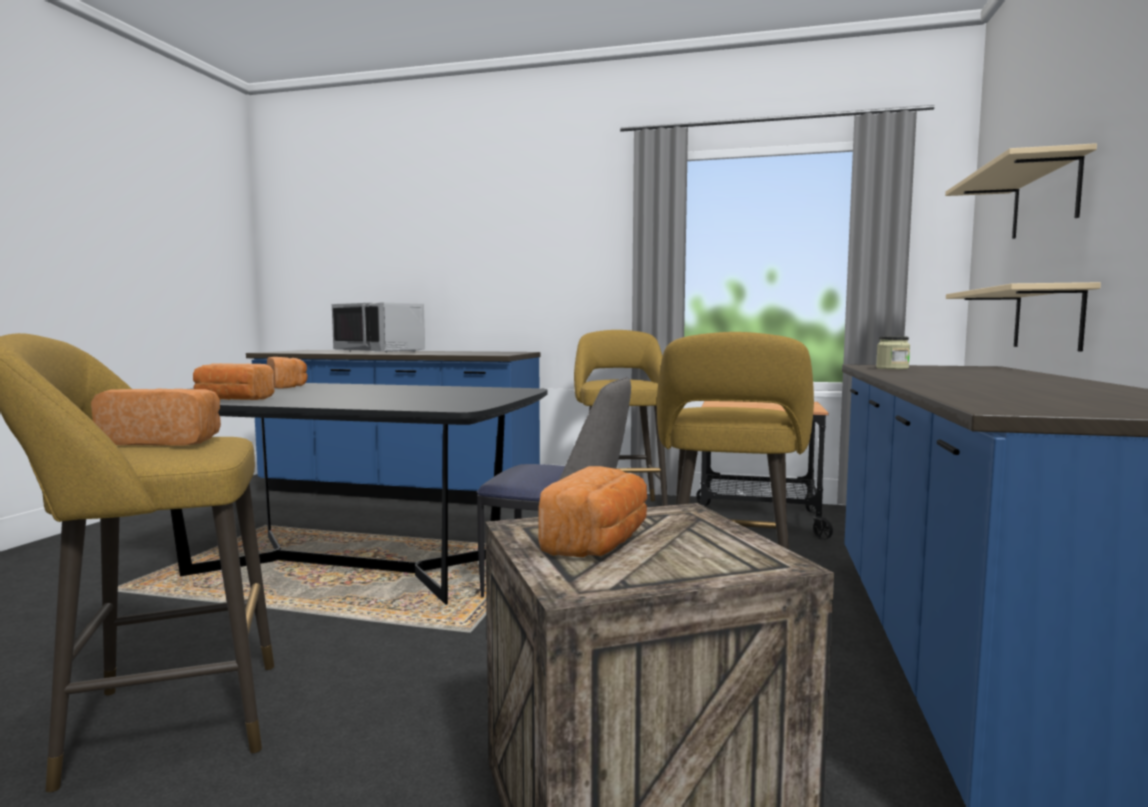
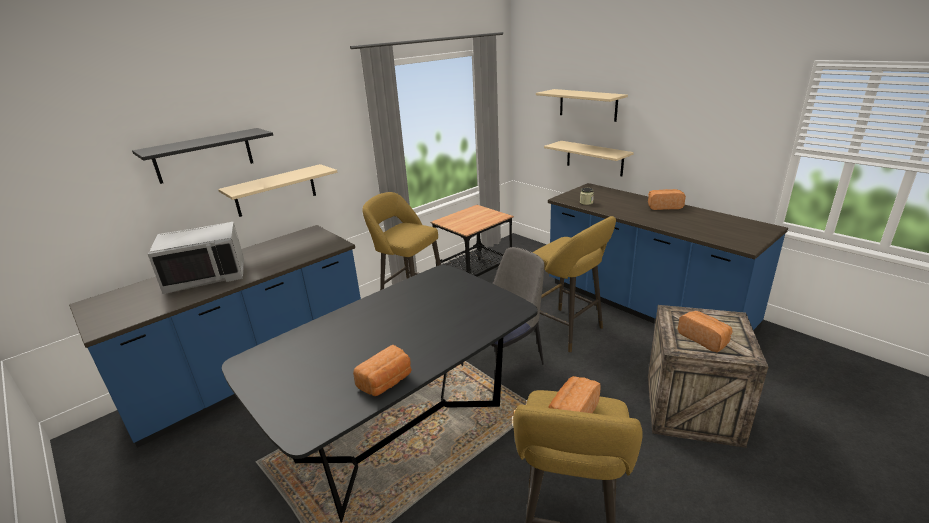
camera: 55 degrees left, 20 degrees up
(288, 386) = (301, 350): bread -> bread (663, 206)
(441, 241) = (204, 155): none -> black shelf
(504, 296) = (275, 190): none -> beige shelf

